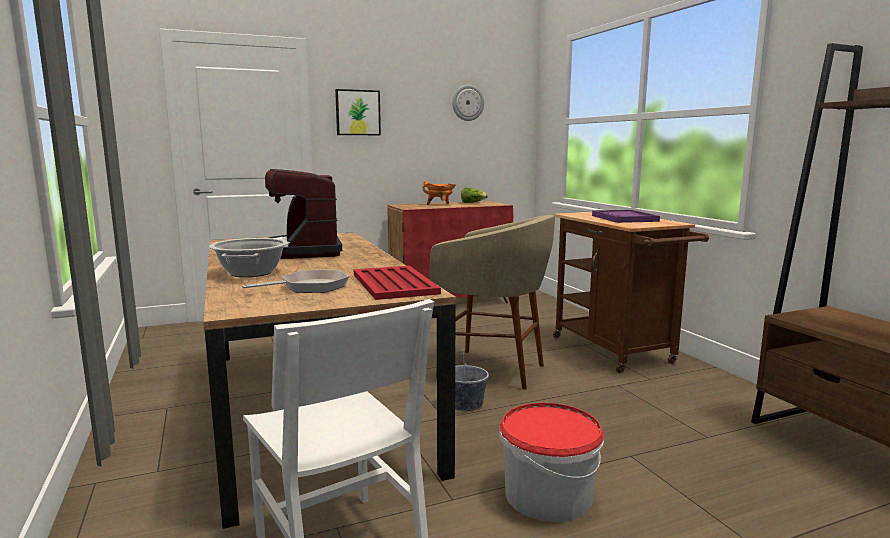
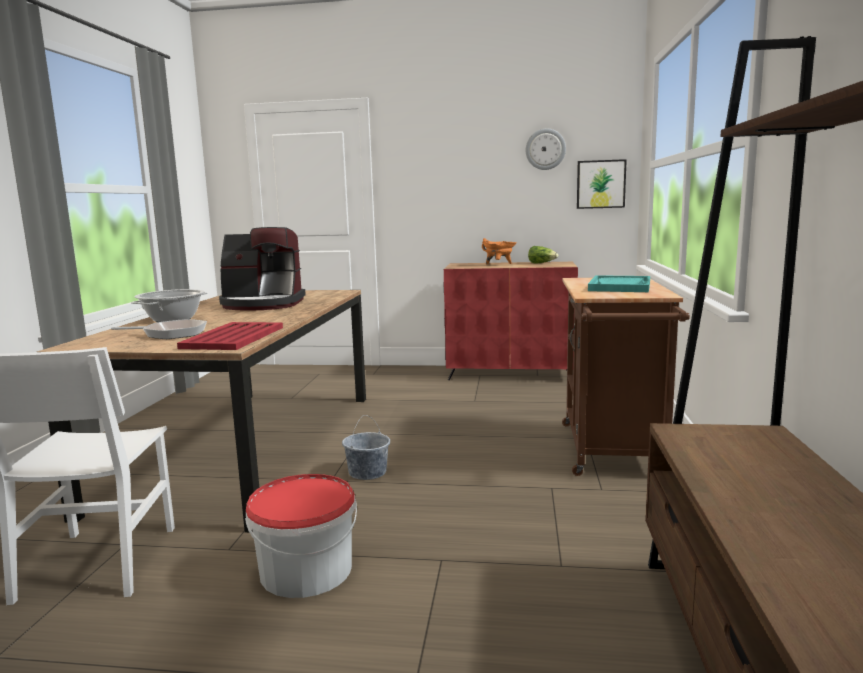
camera: 30 degrees right, 0 degrees up
(302, 251) = (263, 304): coffee machine -> coffee machine turned 105 degrees counterclockwise
(357, 112) = (419, 168): picture -> picture (600, 184)
(492, 370) = (443, 447): beige stool -> none
(624, 218) = (620, 286): purple tray -> turquoise tray

